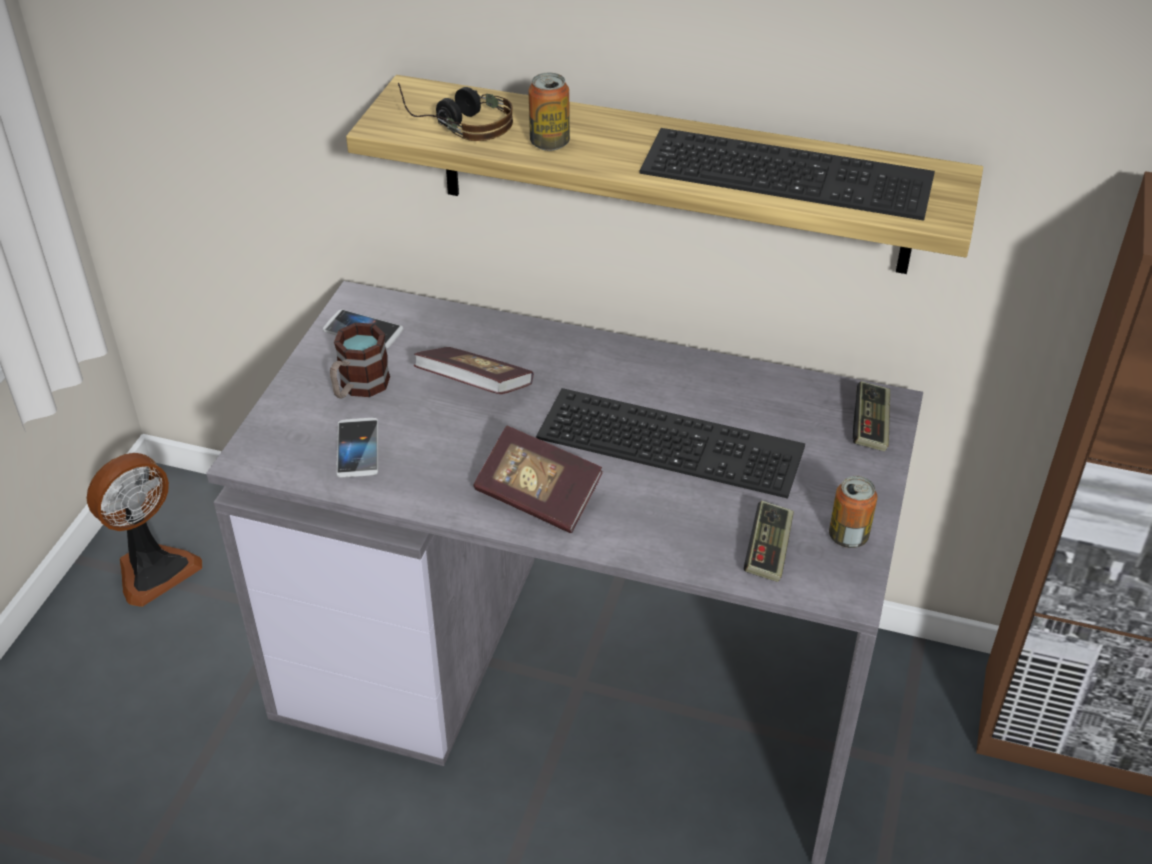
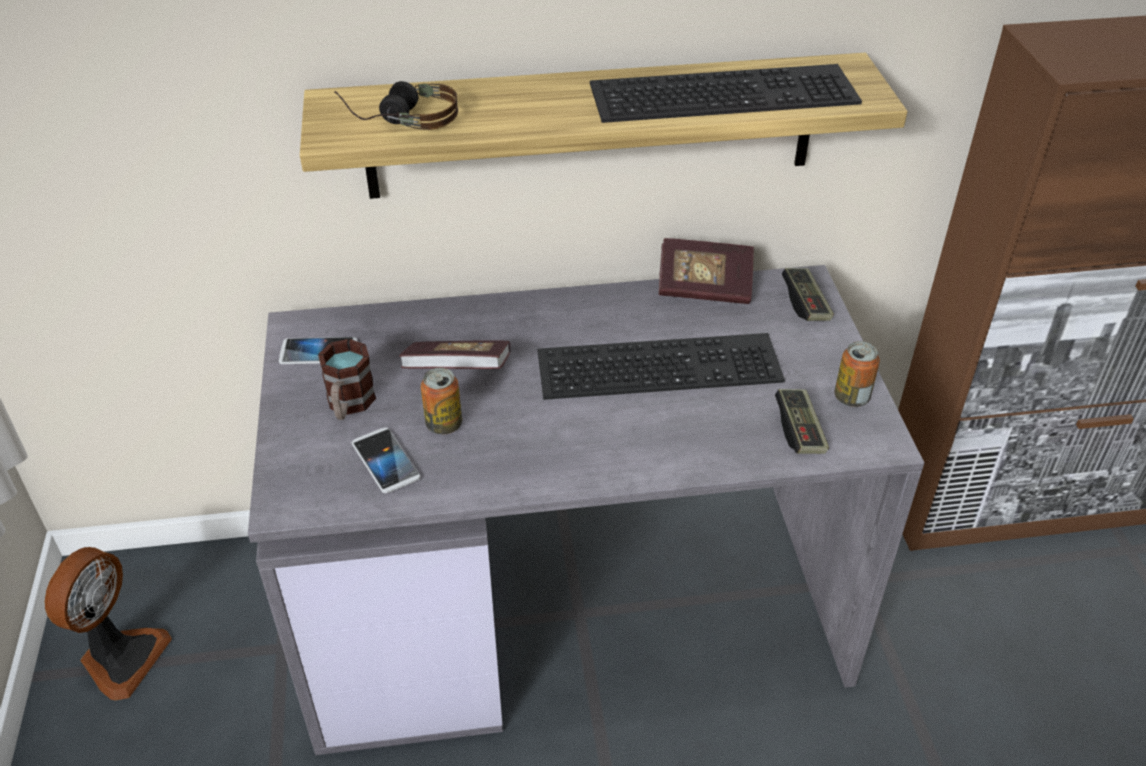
camera: 25 degrees left, 0 degrees up
(538, 497) = (580, 449): book -> book (704, 288)
(549, 143) = (500, 116): can -> can (444, 424)

